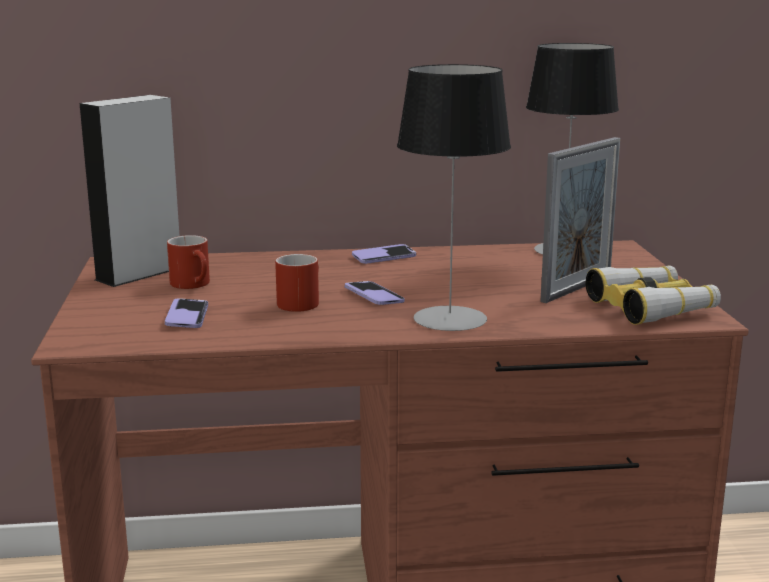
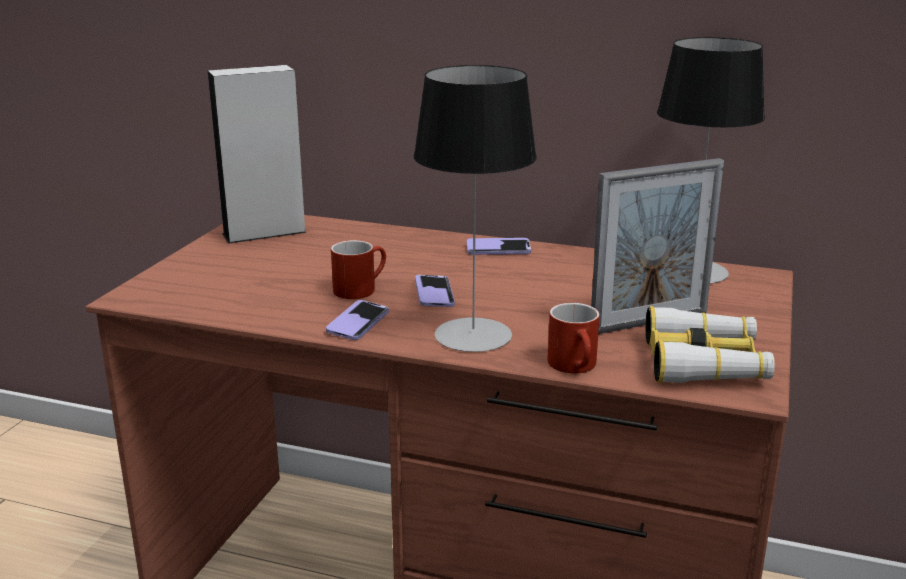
camera: 25 degrees right, 5 degrees up
(187, 316) = (248, 285): phone -> phone (358, 322)
(195, 284) = (294, 252): red mug -> red mug (576, 367)

